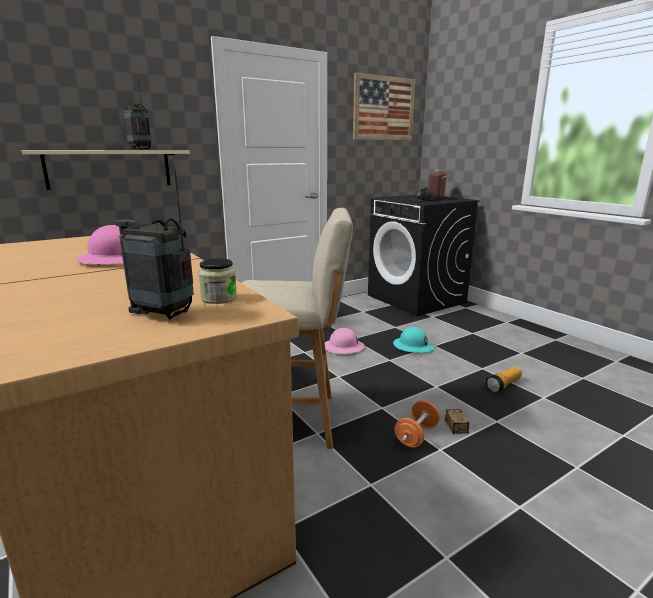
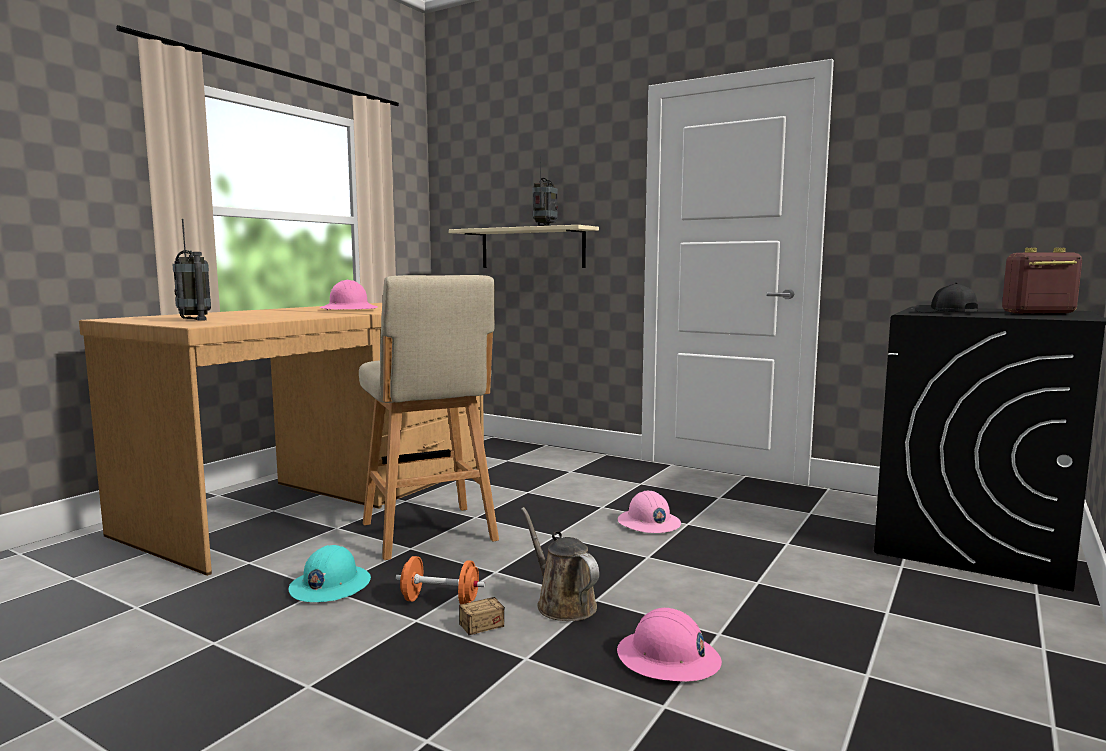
camera: 65 degrees right, 10 degrees down
(165, 315) = (194, 320): radio -> radio turned 150 degrees clockwise
(219, 298) = (236, 321): jar -> none
(383, 109) = (975, 131): picture -> none
(413, 346) = (726, 566): turquoise hard hat -> turquoise hard hat (330, 586)
(437, 396) = (562, 604): none -> brown watering can
(503, 385) = (668, 659): flashlight -> pink hard hat

